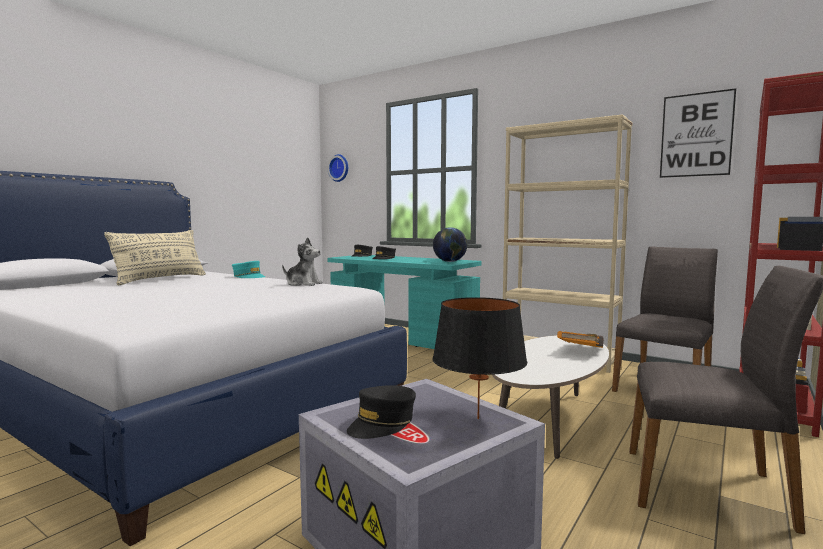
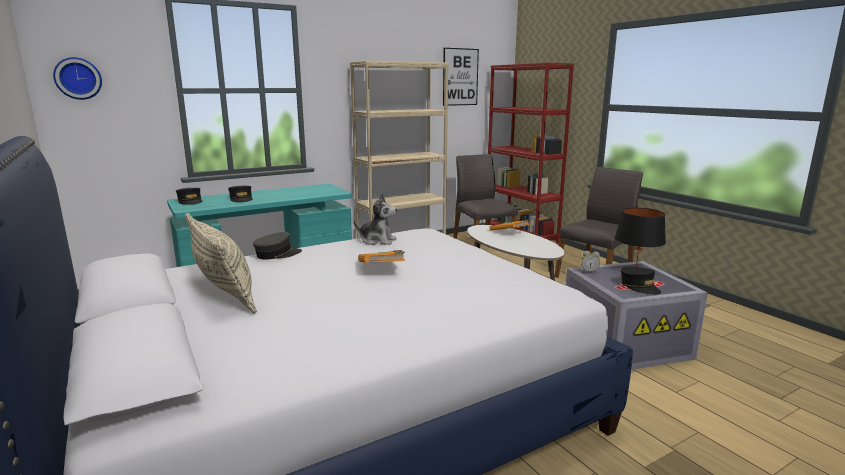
camera: 65 degrees left, 10 degrees up
(217, 290) = (382, 269): none -> orange book
(249, 277) = (277, 254): turquoise cap -> grey cap
(303, 284) = (377, 241): plush toy -> plush toy turned 60 degrees clockwise
(421, 390) = (589, 272): none -> alarm clock
(450, 261) = (320, 189): globe -> none

